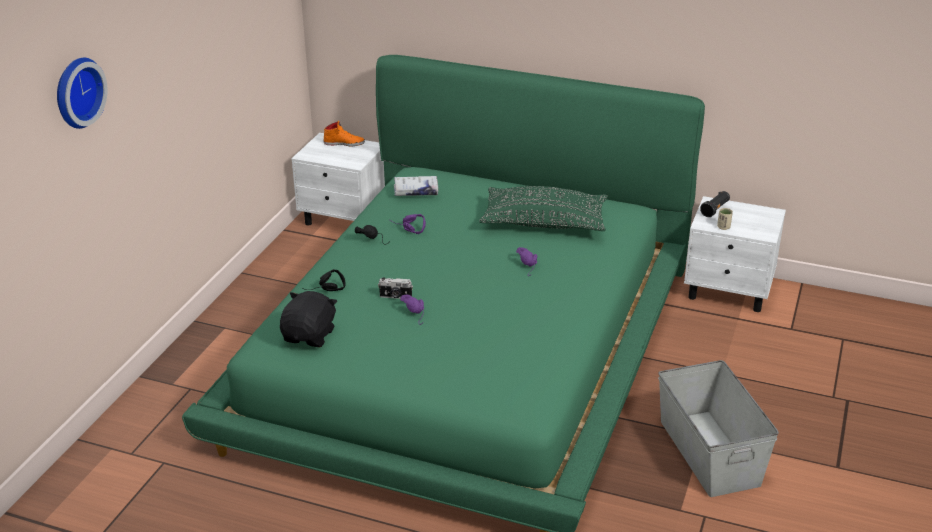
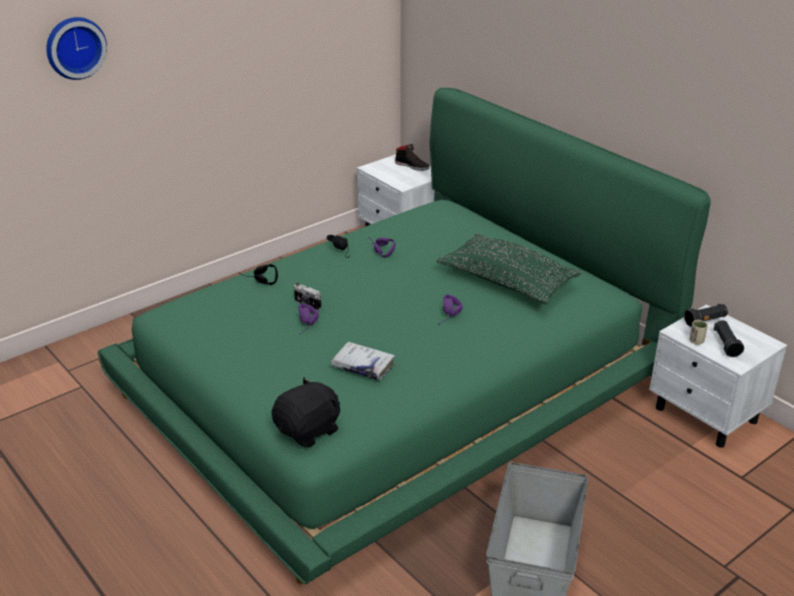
camera: 30 degrees right, 0 degrees up
(310, 336) = (207, 314): black plush toy -> black plush toy (309, 430)
(344, 143) = (412, 166): orange shoe -> black shoe
(416, 191) = (422, 220): white book -> white book (363, 366)
(746, 223) = (726, 344): none -> black flashlight

